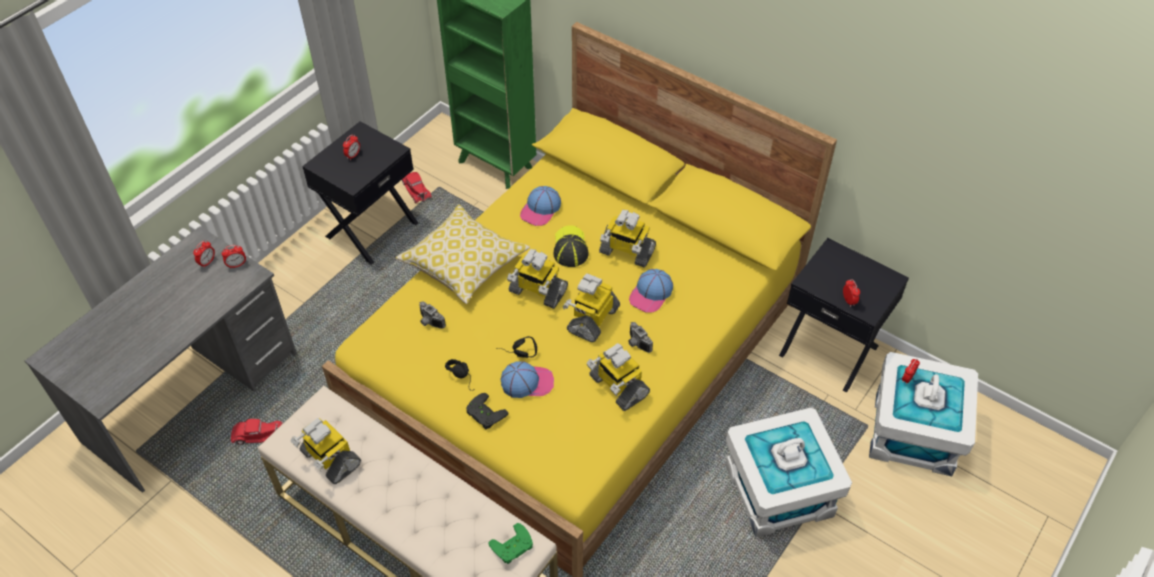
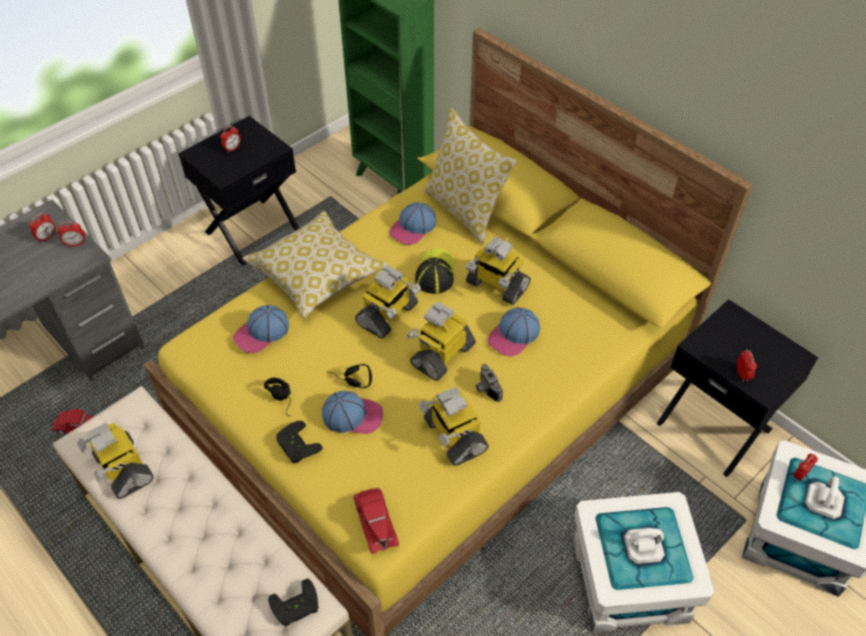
camera: 10 degrees right, 0 degrees up
(416, 189) = (307, 196): red toy car -> red toy car (375, 522)
(429, 322) = (262, 333): camera -> cap
(513, 547) = (296, 607): green game controller -> black game controller
(537, 291) = (388, 315): toy robot -> toy robot turned 90 degrees counterclockwise
(584, 188) = (465, 211): none -> pillow

